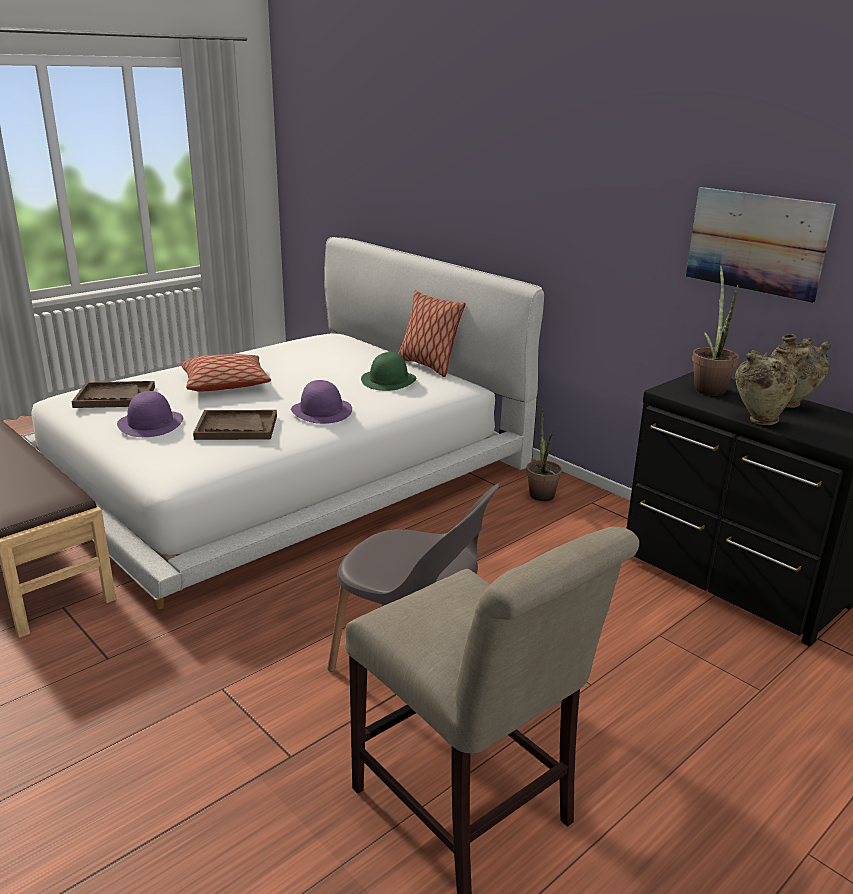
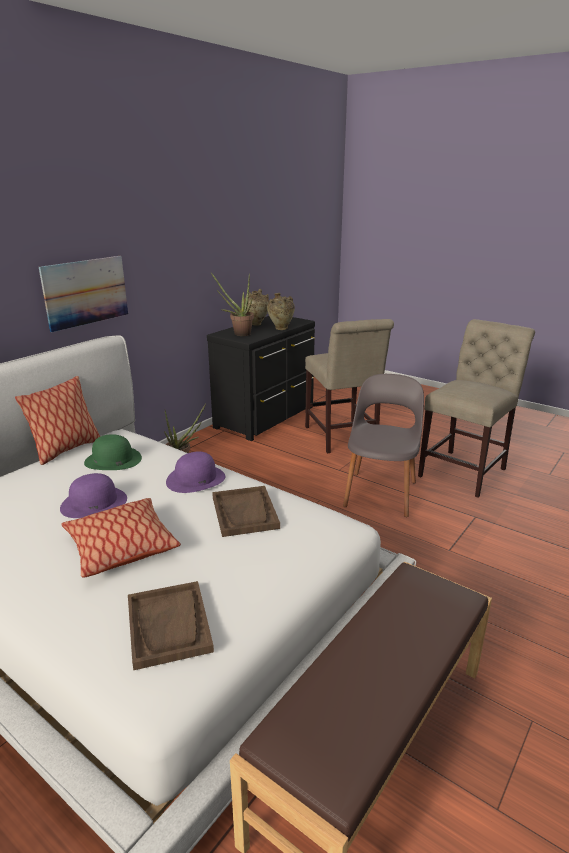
camera: 100 degrees left, 0 degrees up
(151, 423) = (248, 567): purple hat -> purple hat (94, 502)
(642, 659) = (342, 438): none -> beige chair
(756, 242) = (210, 256): picture -> picture (86, 292)

